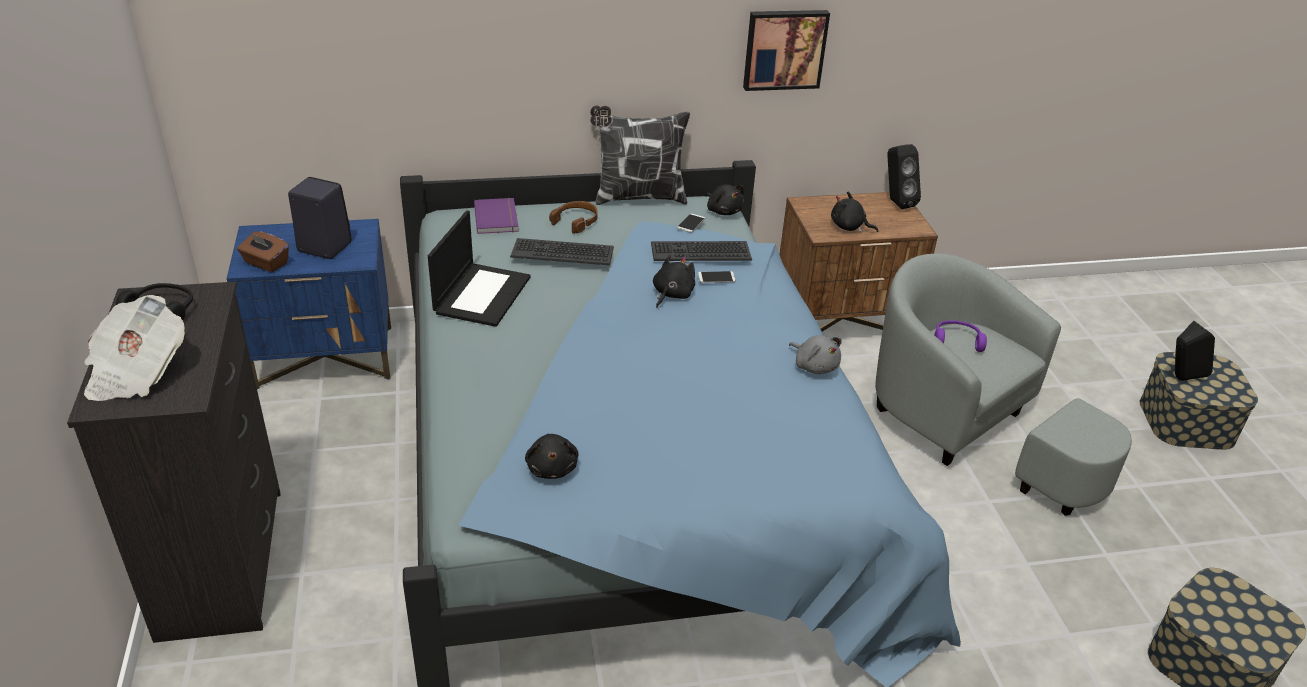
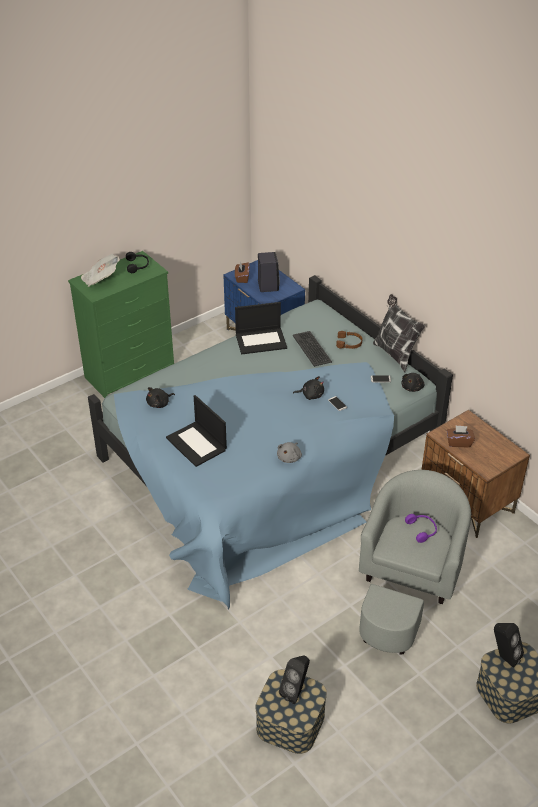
camera: 65 degrees right, 5 degrees up
(223, 560) = (130, 372): black dresser -> green dresser
(498, 218) = (328, 319): purple book -> none
(700, 251) = (355, 391): keyboard -> none
(710, 457) = (197, 444): none -> laptop
(784, 49) = (475, 322): picture -> none
(849, 227) = (459, 442): black plush toy -> brown tissue box
(895, 202) = (510, 454): black speaker -> black speaker (296, 691)

